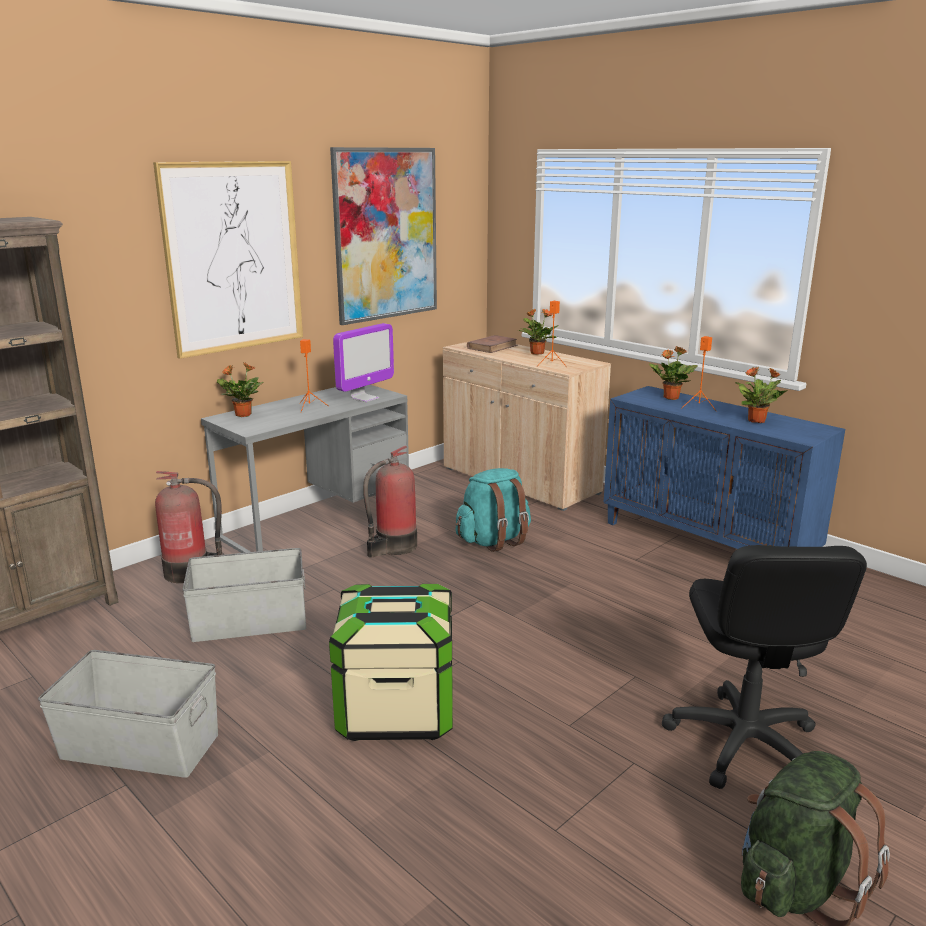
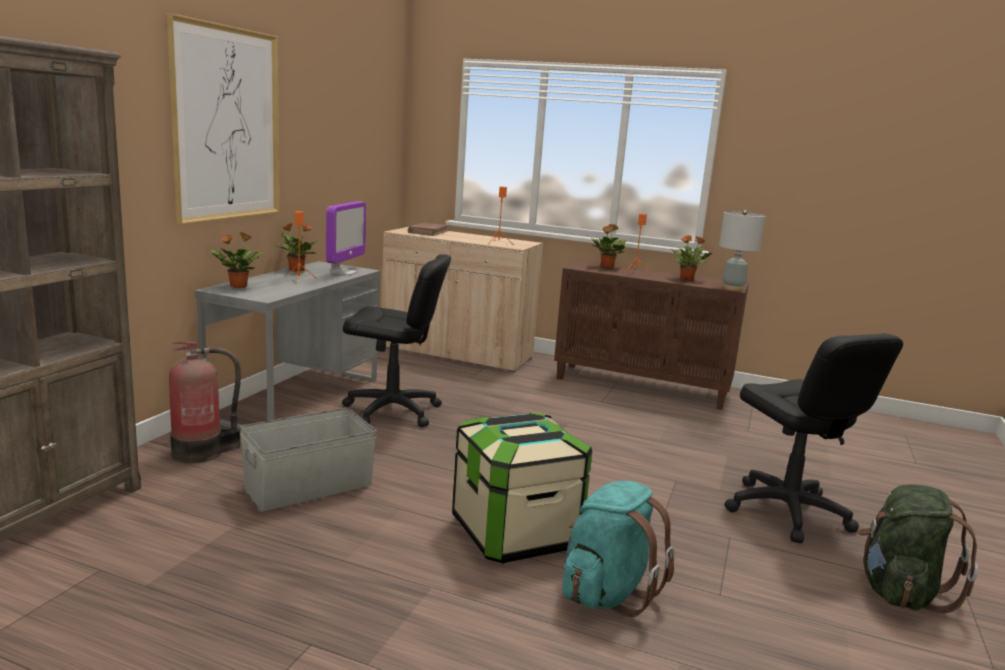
camera: 25 degrees left, 5 degrees down
(140, 745) = (293, 608): grey storage box -> none
(386, 234) = (341, 121): picture -> none
(394, 547) = (392, 411): fire extinguisher -> black office chair
(494, 540) = (477, 398): turquoise backpack -> turquoise backpack (607, 592)
(536, 353) = (473, 236): potted plant -> potted plant (296, 270)
(707, 543) = (642, 386): blue cabinet -> brown cabinet
(803, 438) = (732, 288): none -> grey table lamp

